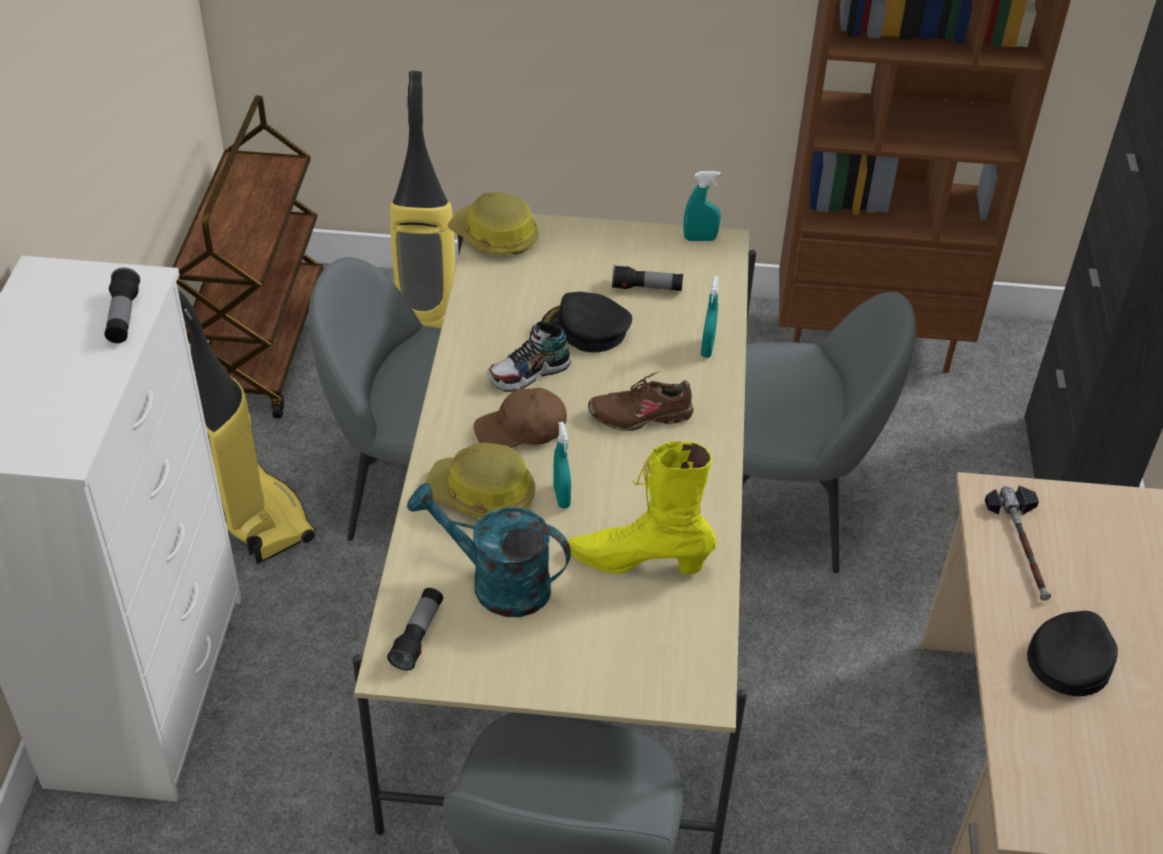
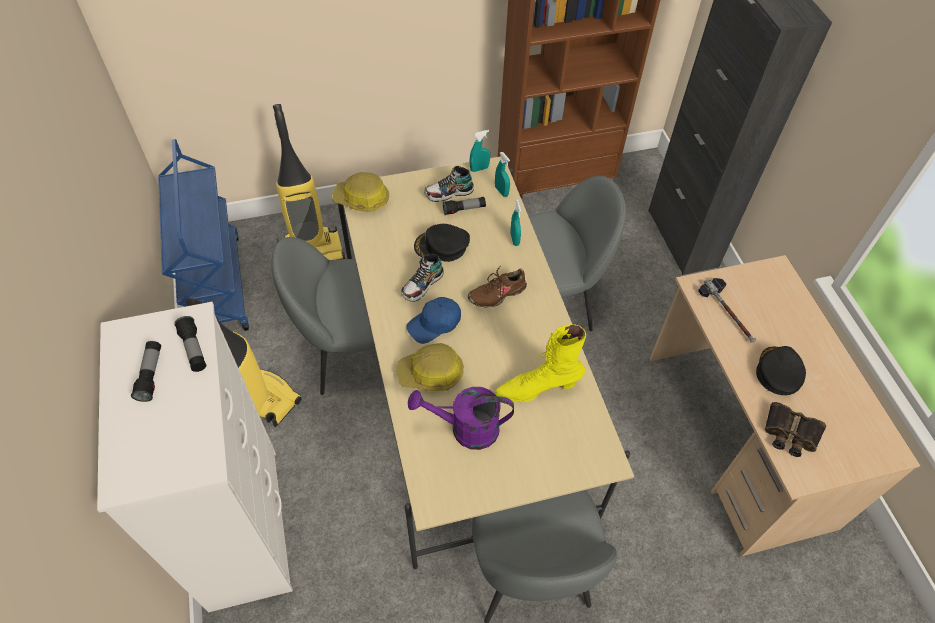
camera: 20 degrees left, 10 degrees up
(262, 344) = (216, 284): brown cart -> blue cart
(418, 636) = (436, 479): flashlight -> flashlight (151, 375)
(496, 583) = (465, 429): turquoise watering can -> purple watering can
(521, 430) = (434, 324): brown cap -> blue cap
(561, 496) = (477, 360): turquoise spray bottle -> turquoise spray bottle (501, 191)
(634, 260) = (449, 193): none -> shoe
(1044, 753) = (790, 434): none -> binoculars

